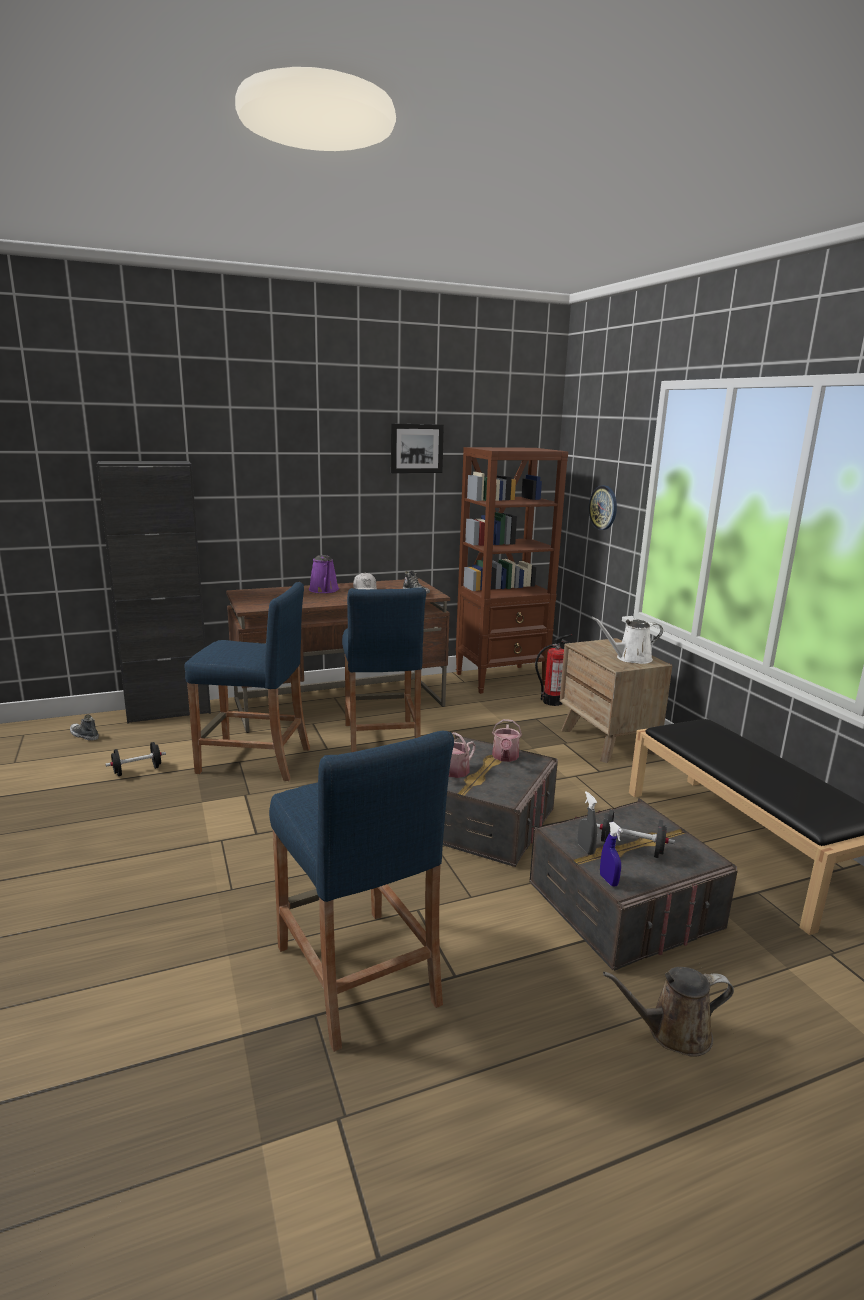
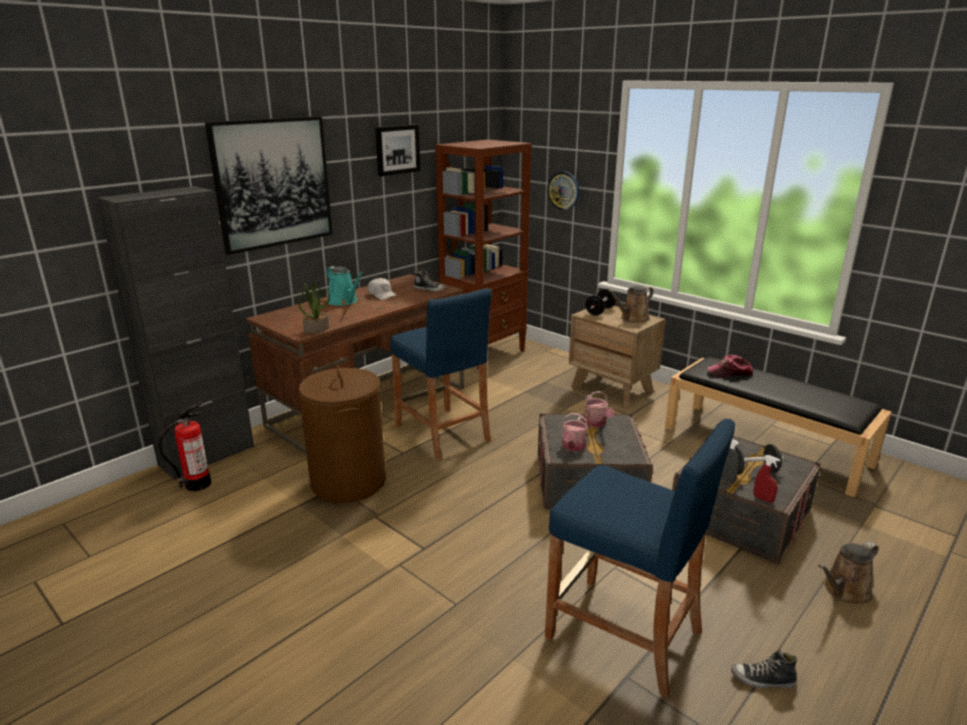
camera: 25 degrees left, 5 degrees up
(84, 735) = (139, 505): shoe -> shoe (762, 680)
(137, 770) = (242, 525): black dumbbell -> black dumbbell (600, 311)
(254, 760) = (349, 482): blue stool -> brown laundry basket
(267, 607) = (317, 329): none -> potted plant
(270, 467) = (273, 183): none -> picture
(324, 590) = (344, 301): purple watering can -> turquoise watering can
(552, 702) = (542, 364): fire extinguisher -> fire extinguisher (198, 484)
(608, 880) = (763, 499): blue spray bottle -> red spray bottle
(630, 658) = (632, 319): white watering can -> brown watering can
(709, 739) = (729, 373): none -> cap

